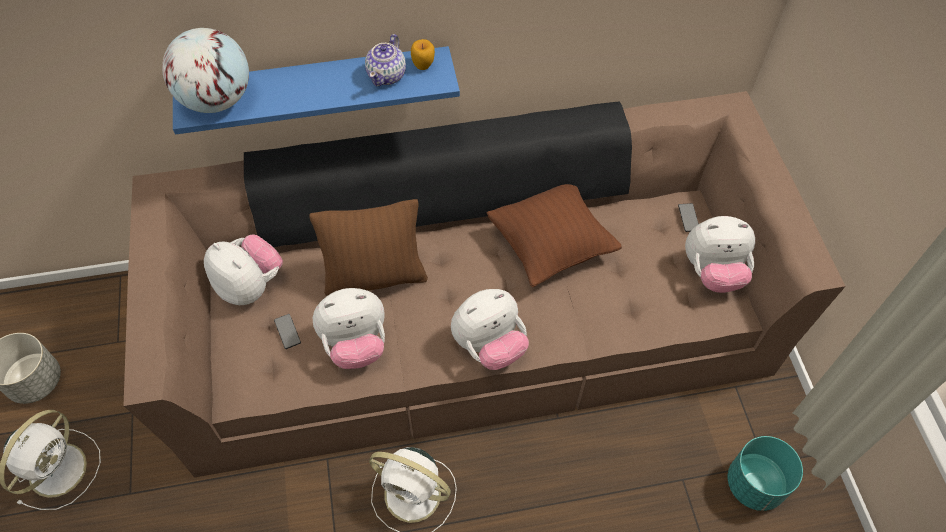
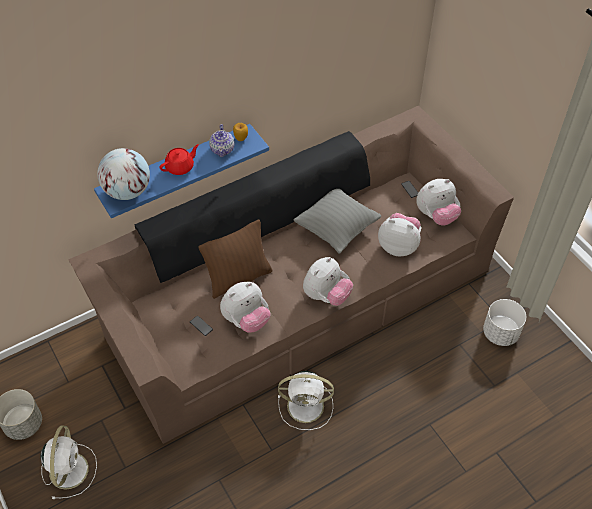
camera: 20 degrees left, 5 degrees down
(250, 285) = (162, 308): plush toy -> plush toy (398, 246)
(311, 85) = (180, 167): none -> red teapot
(550, 246) = (336, 229): brown pillow -> grey pillow
(755, 484) = (500, 333): turquoise planter -> white planter

